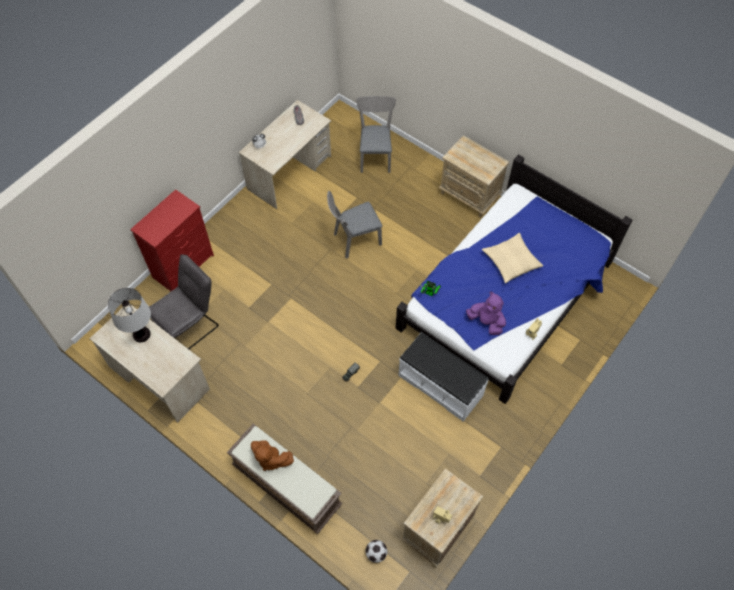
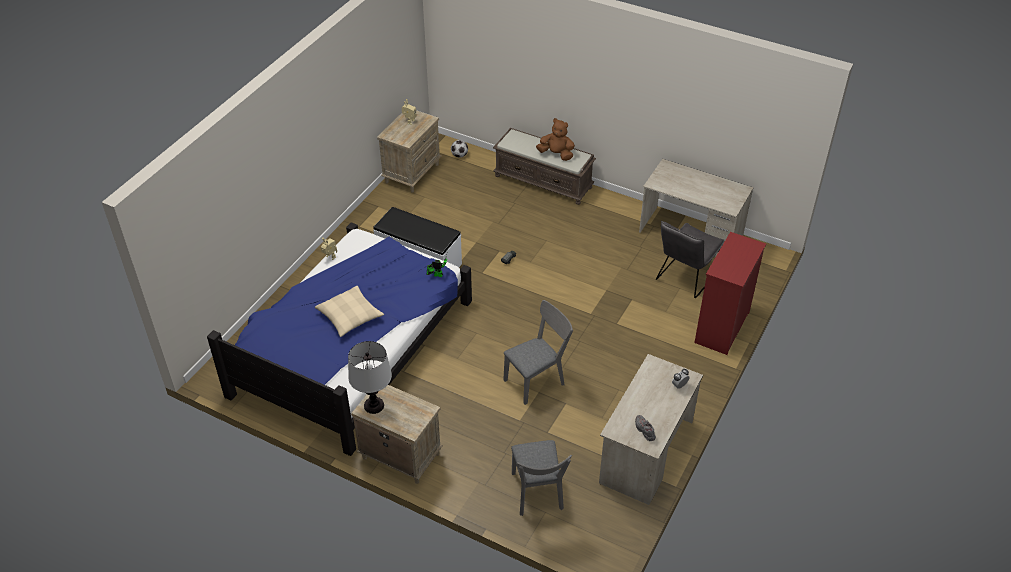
camera: 170 degrees right, 15 degrees down
(141, 334) = (707, 195): table lamp -> table lamp (373, 405)
(486, 322) = (376, 259): purple plush toy -> none

